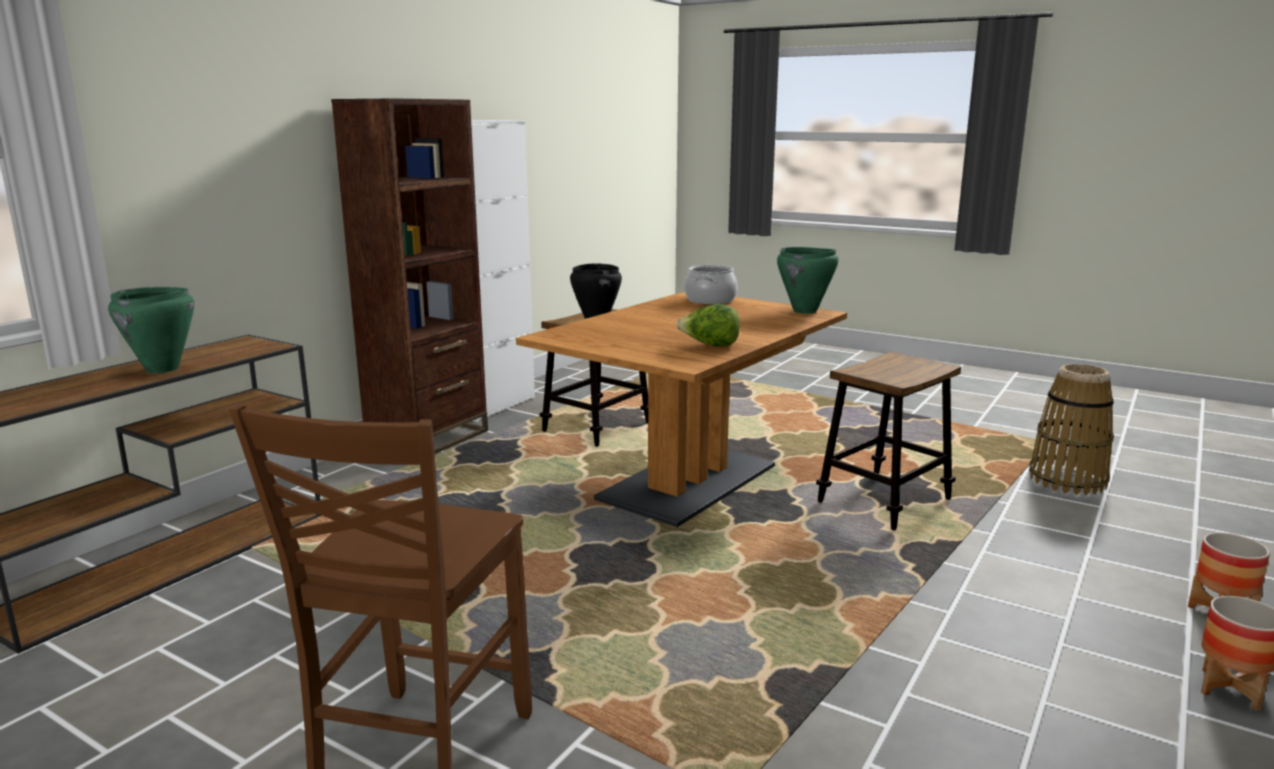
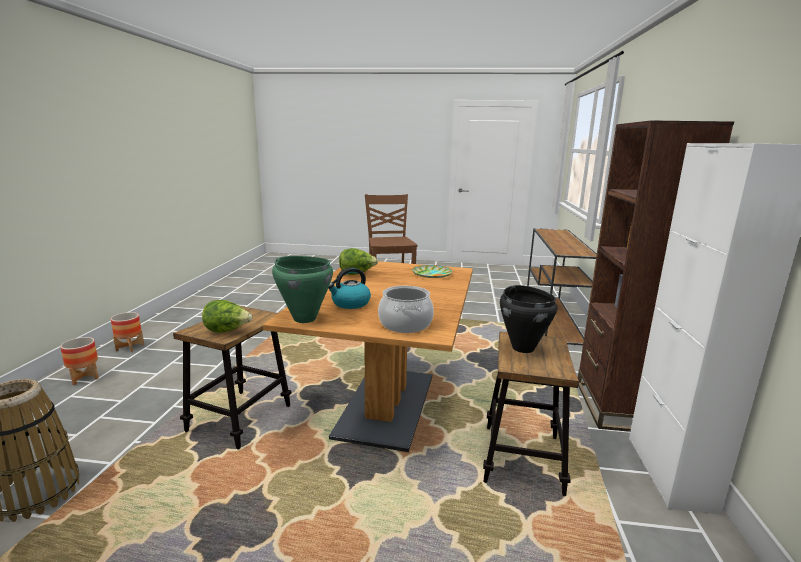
camera: 155 degrees right, 0 degrees up
(162, 369) = (560, 242): green cooking pot -> none
(598, 335) = (431, 274): none -> plate
(750, 317) = (350, 303): none -> kettle
(894, 361) = (227, 331): none -> lettuce

